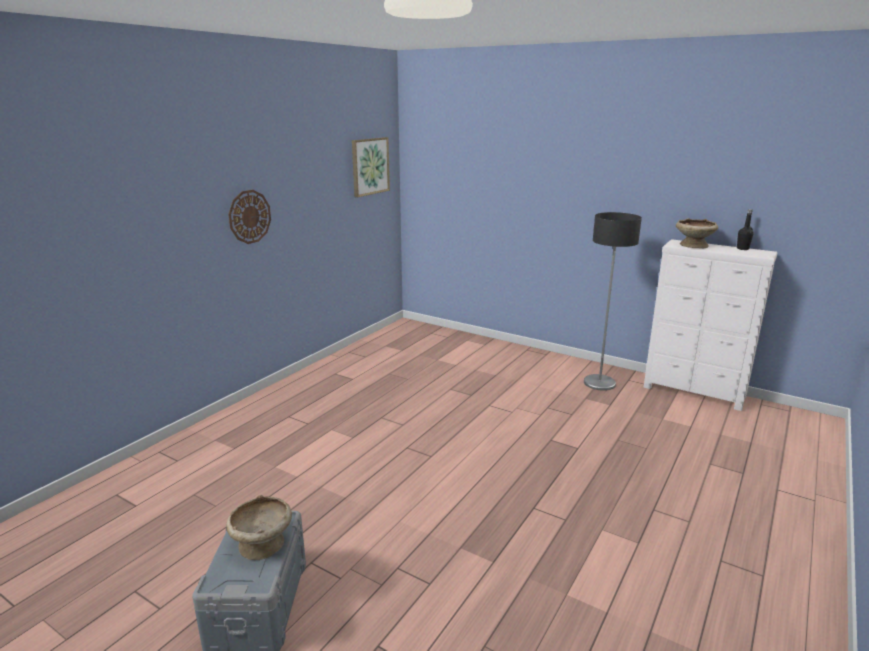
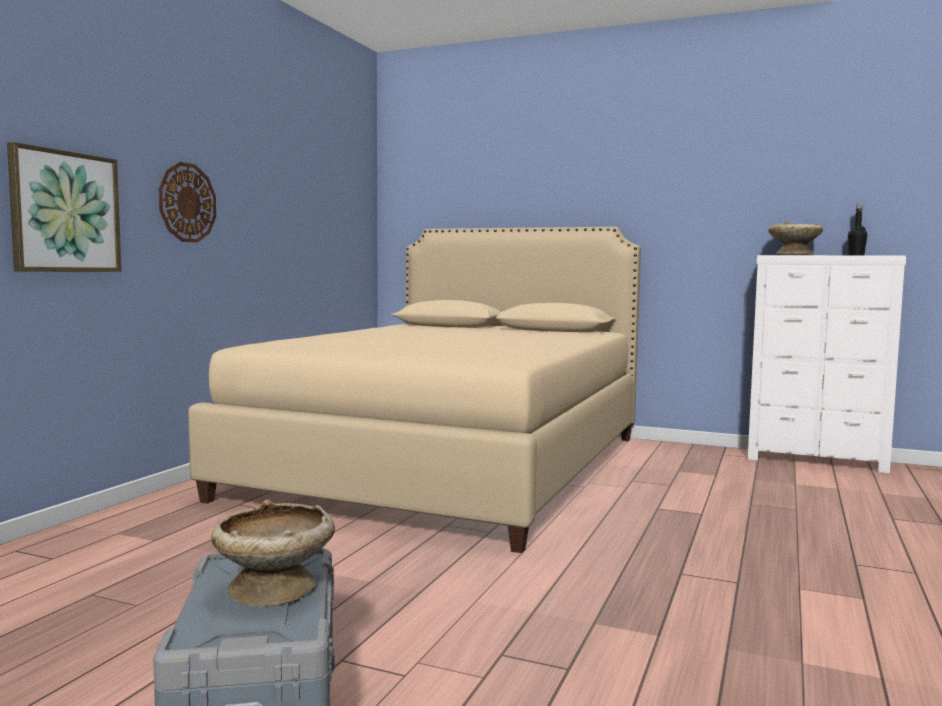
camera: 10 degrees left, 15 degrees down
(370, 166) = (343, 186): picture -> picture (65, 212)
(431, 382) = (450, 465): none -> beige bed
(599, 383) = (687, 458): floor lamp -> none

